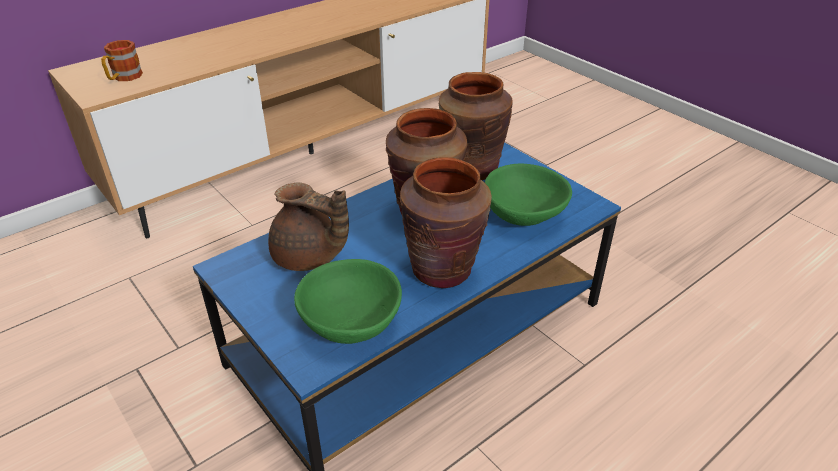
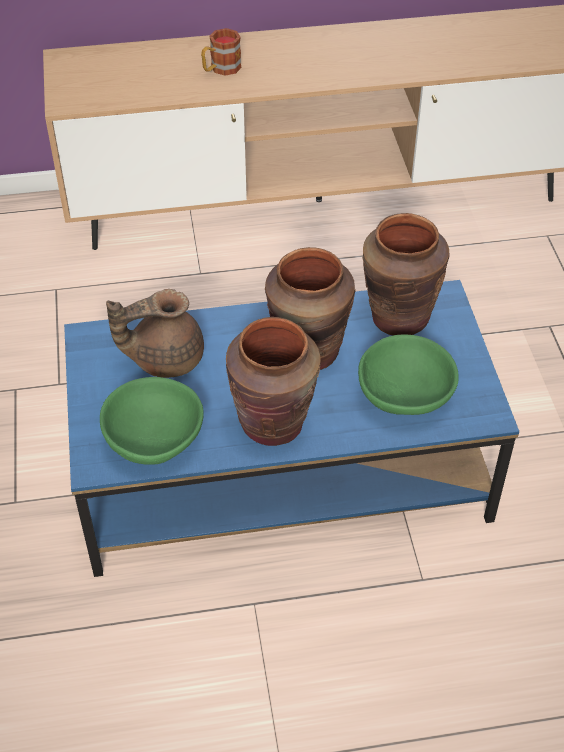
camera: 30 degrees right, 10 degrees up
(123, 78) = (103, 84): mug -> mug (220, 69)
(309, 258) = (164, 358): brown teapot -> brown teapot turned 105 degrees clockwise

